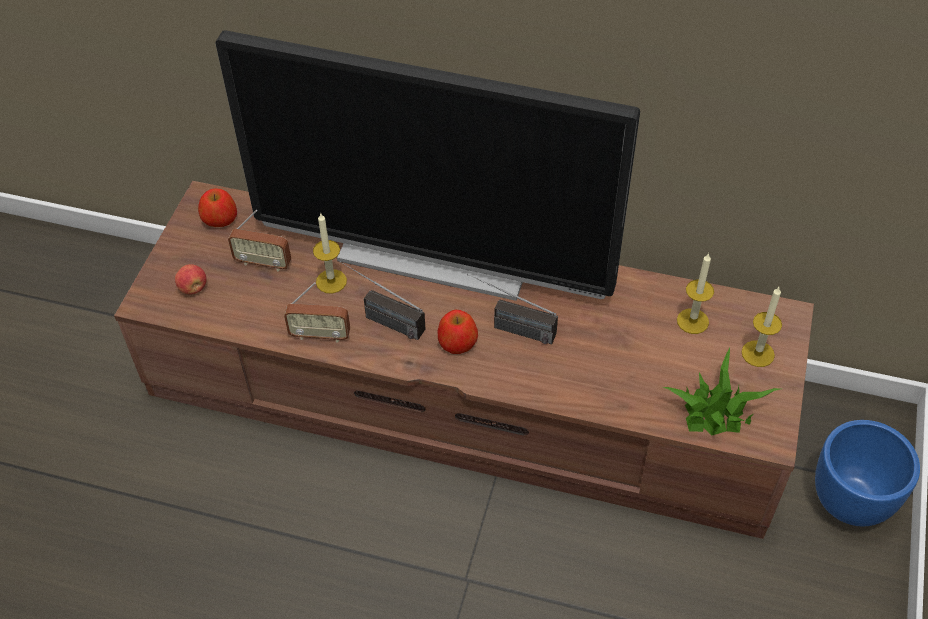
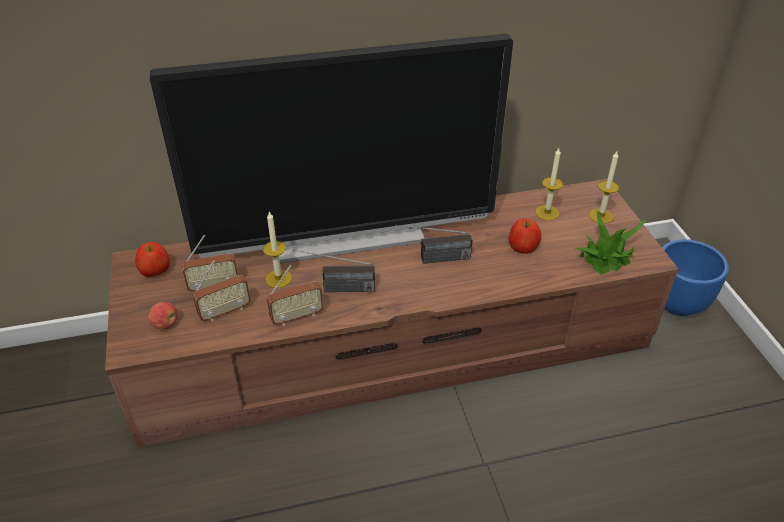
camera: 30 degrees left, 10 degrees down
(255, 298) = (225, 312): none -> radio
(457, 342) = (404, 282): apple -> apple (523, 246)

